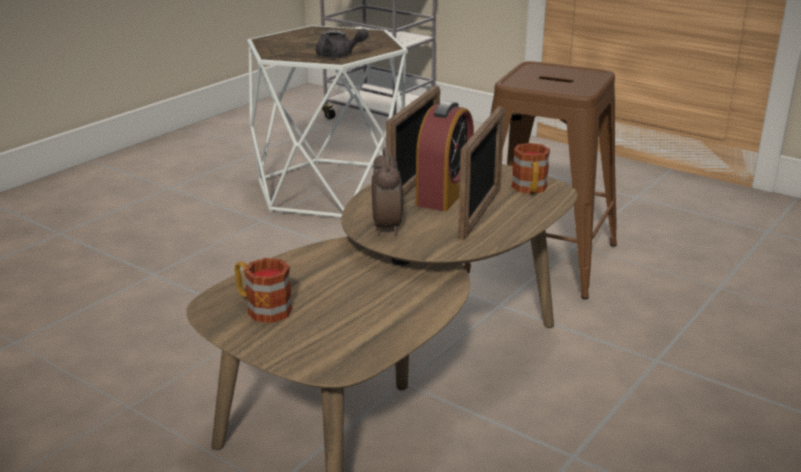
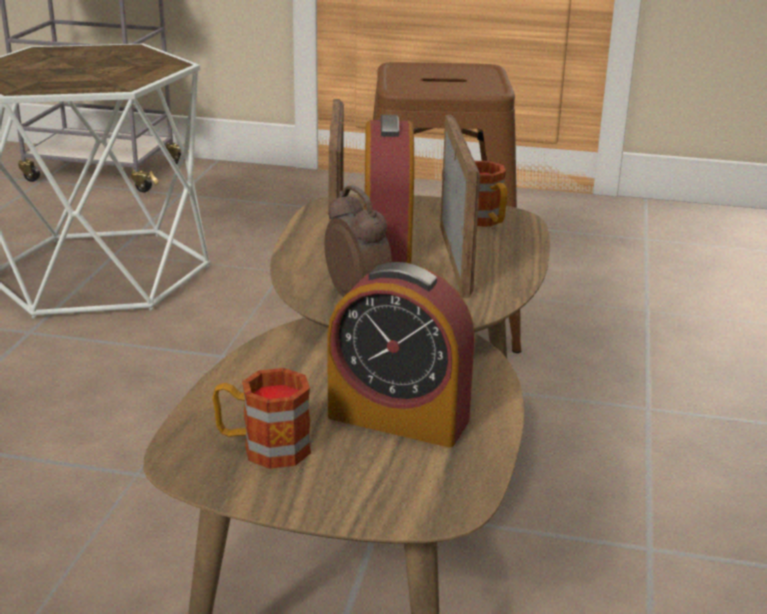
camera: 25 degrees left, 0 degrees up
(339, 55) = (115, 80): grey teapot -> none
(359, 309) = (398, 418): none -> alarm clock

